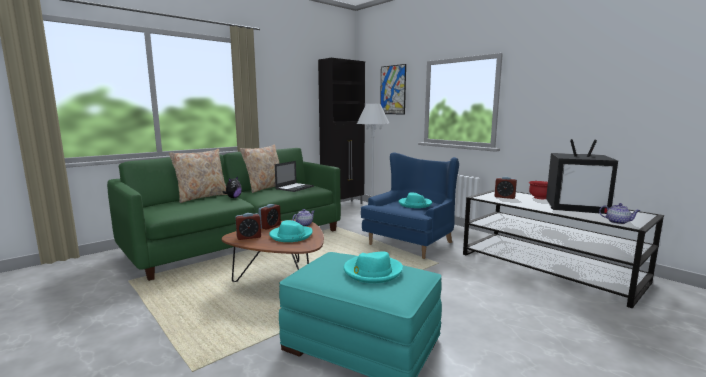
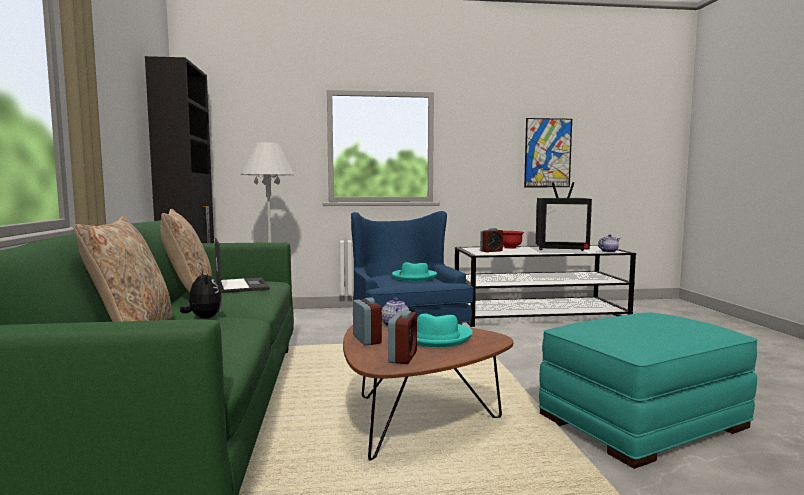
camera: 55 degrees left, 5 degrees down
(372, 271) = (650, 322): turquoise hat -> none
(393, 90) = (263, 126): picture -> picture (547, 153)
(576, 210) = (562, 250): television -> television turned 45 degrees clockwise

